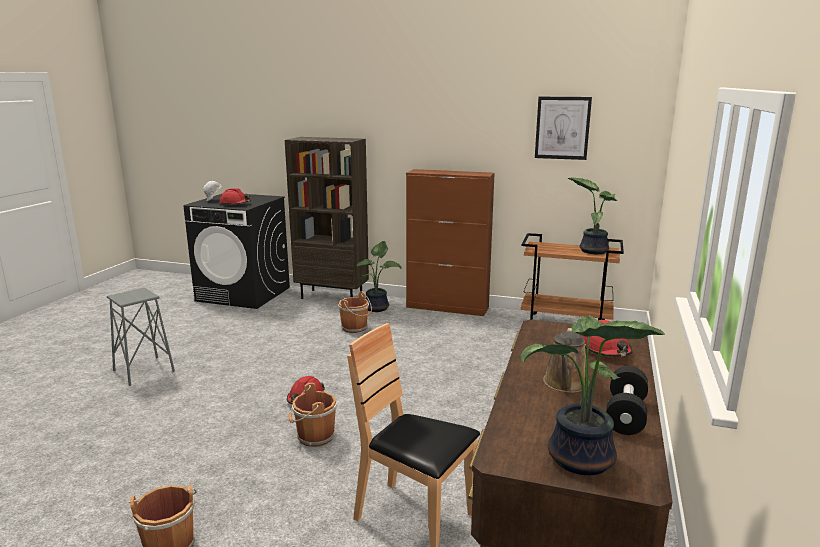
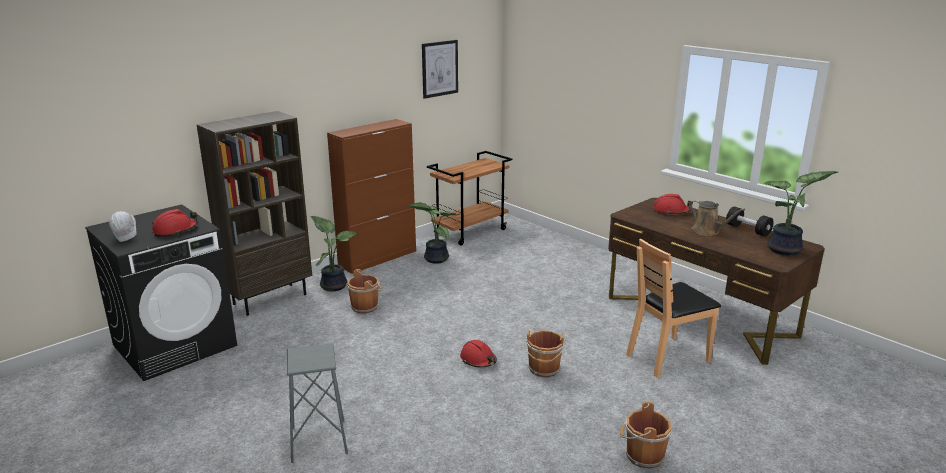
camera: 60 degrees left, 5 degrees up
(592, 250) = (481, 164): potted plant -> potted plant (434, 259)

